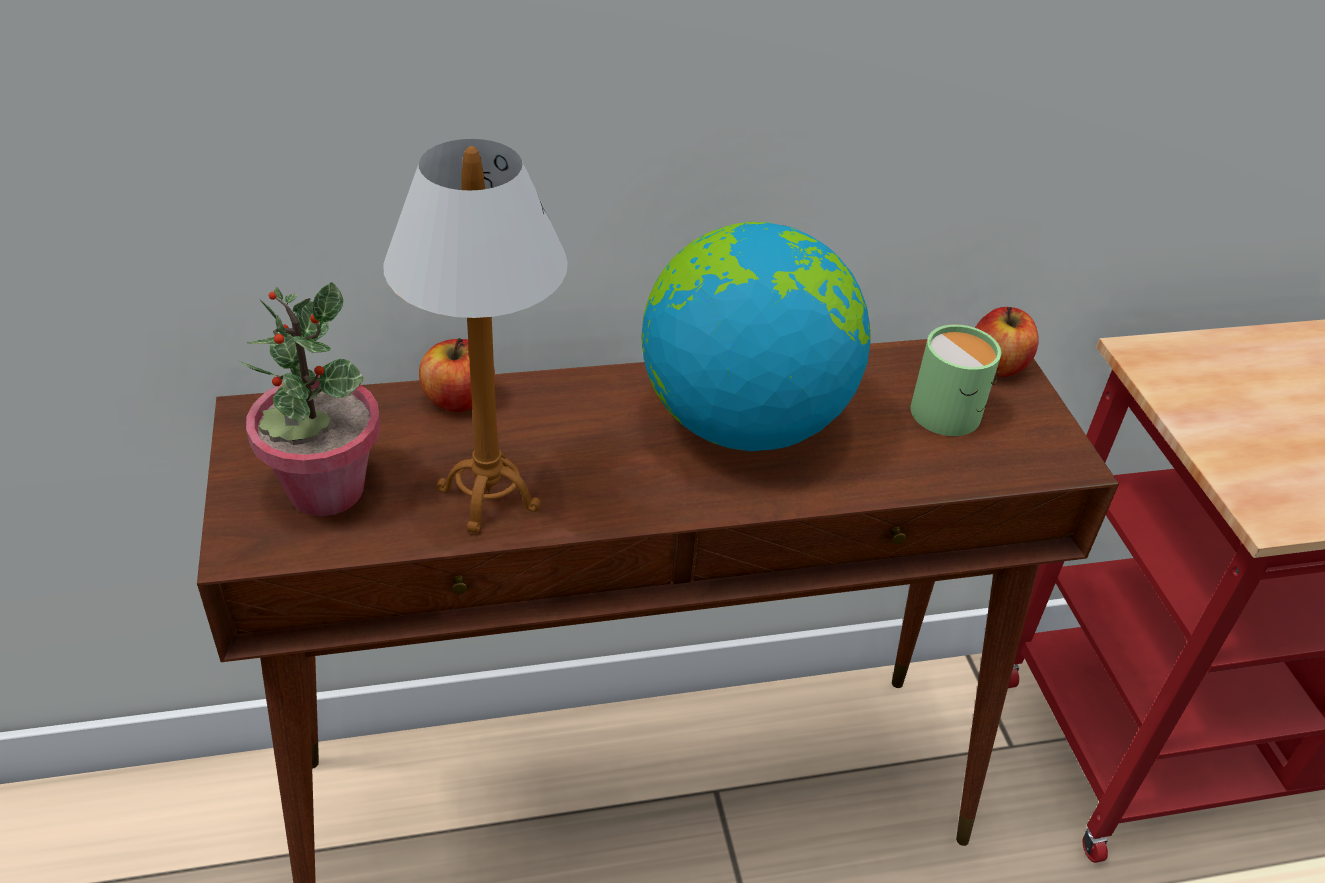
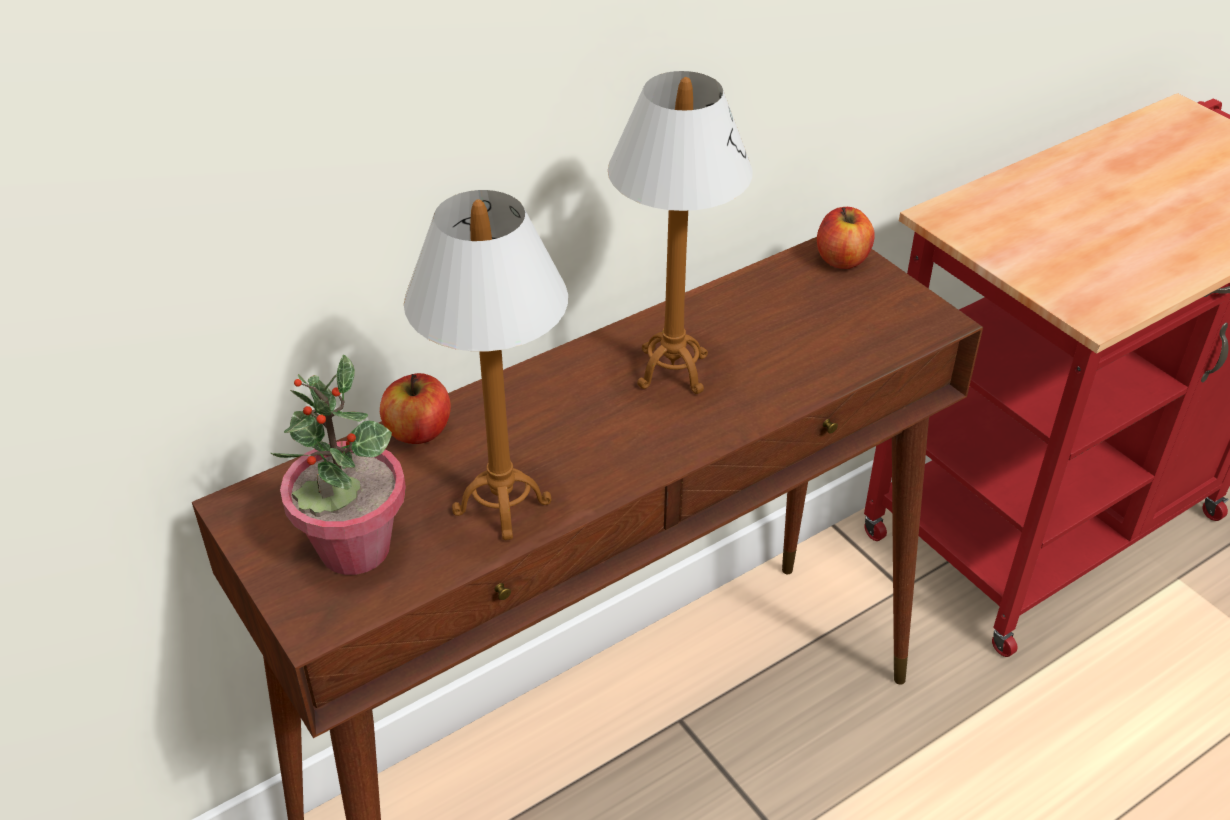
camera: 20 degrees left, 0 degrees up
(743, 422) = (671, 371): globe -> table lamp
(952, 410) = (829, 308): green mug -> none

